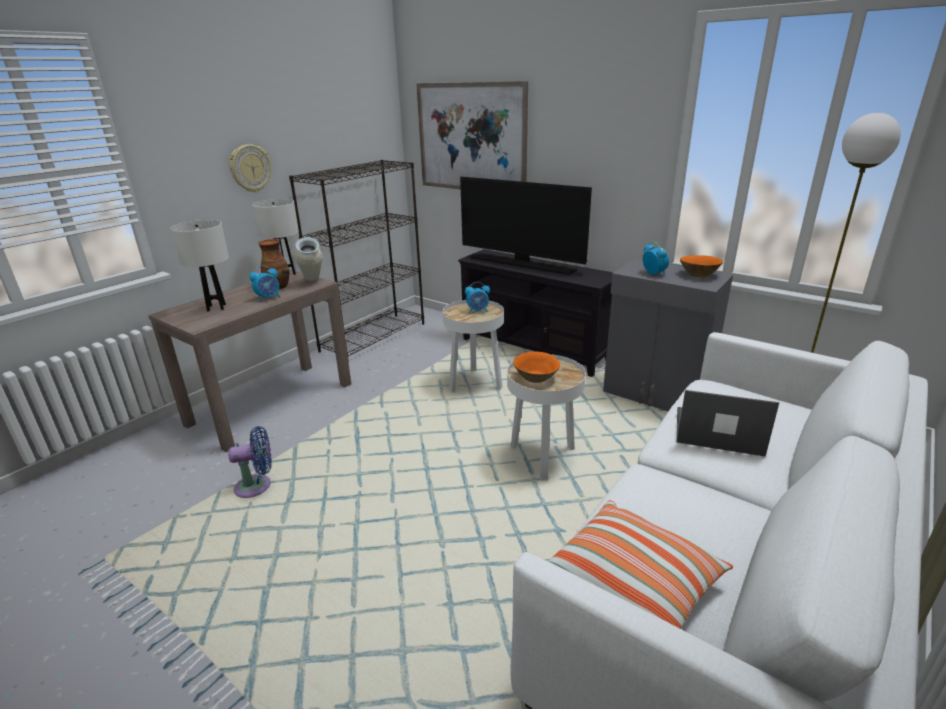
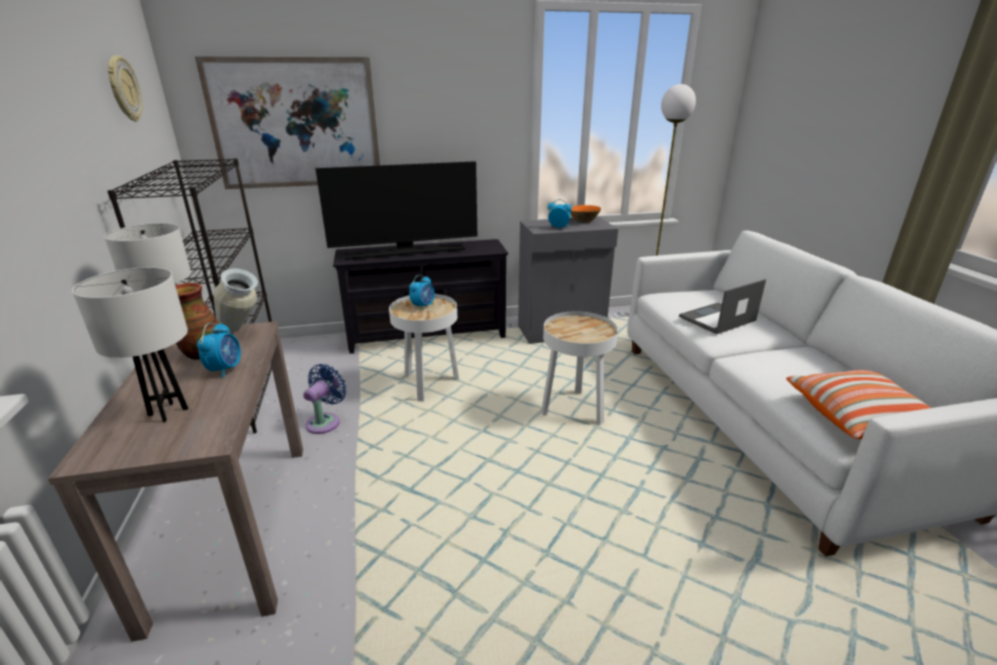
camera: 50 degrees left, 0 degrees up
(250, 168) = (58, 184): wall clock -> wall clock (123, 89)
(257, 486) = (389, 609): blue fan -> blue fan (325, 421)
(536, 378) = (579, 335): orange bowl -> none

